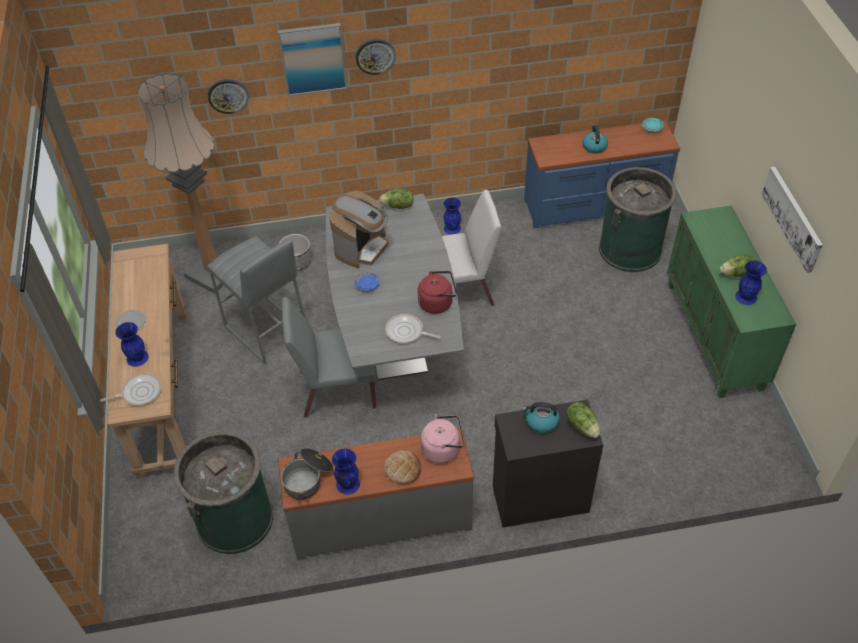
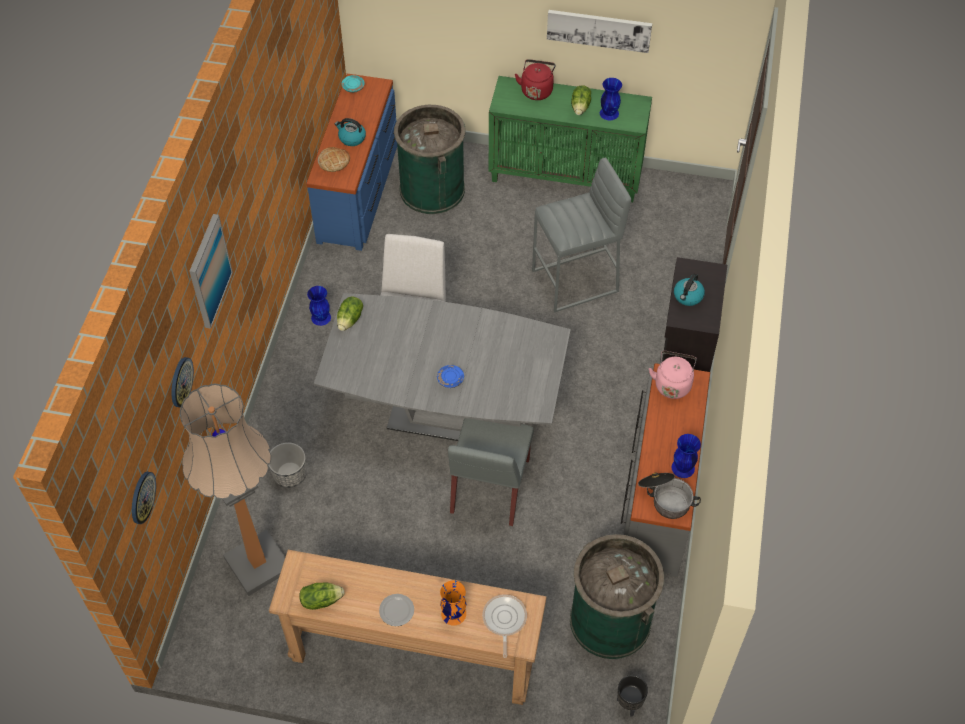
camera: 70 degrees left, 5 degrees up
(137, 357) = (453, 613): blue vase -> orange vase
(156, 558) = (629, 704): none -> black planter
(266, 331) = (376, 531): grey stool -> grey stool (576, 281)
(362, 248) = (394, 368): coffee machine -> none
(375, 56) = (232, 219): wall clock -> wall clock (142, 497)
(403, 469) = (682, 421): bread -> bread (333, 161)
(406, 332) = (528, 366): frying pan -> none
(437, 303) = (503, 329): red kettle -> red kettle (536, 90)
(582, 426) = (703, 271): lettuce -> lettuce (321, 600)

